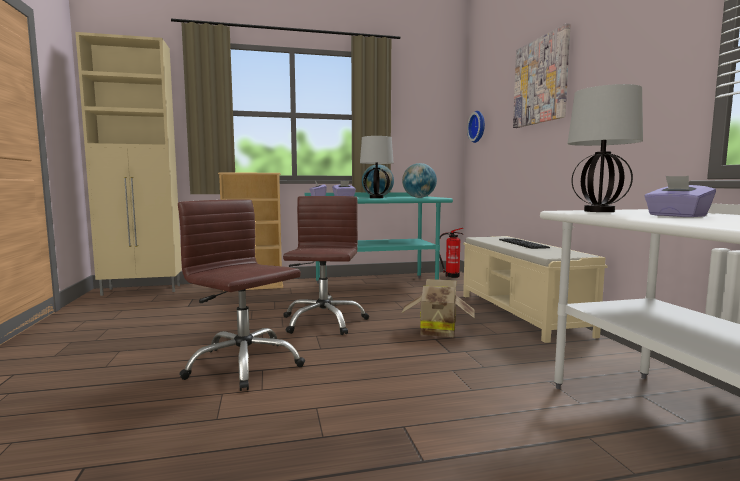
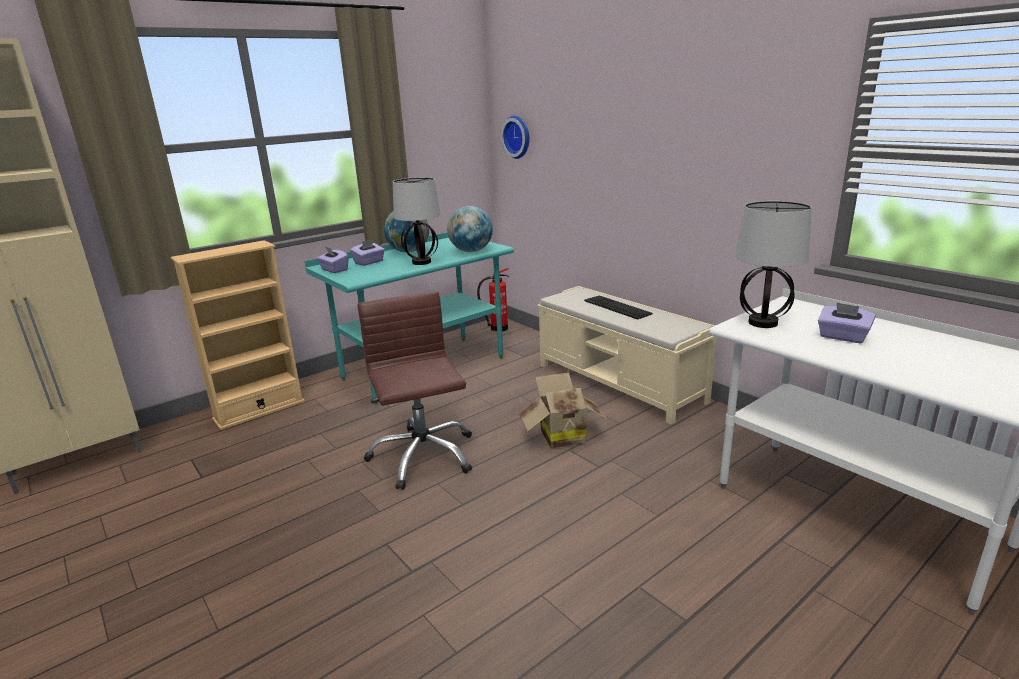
camera: 25 degrees left, 15 degrees up
(243, 365) = (400, 561): brown office chair -> none
(541, 81) = (621, 105): picture -> none

